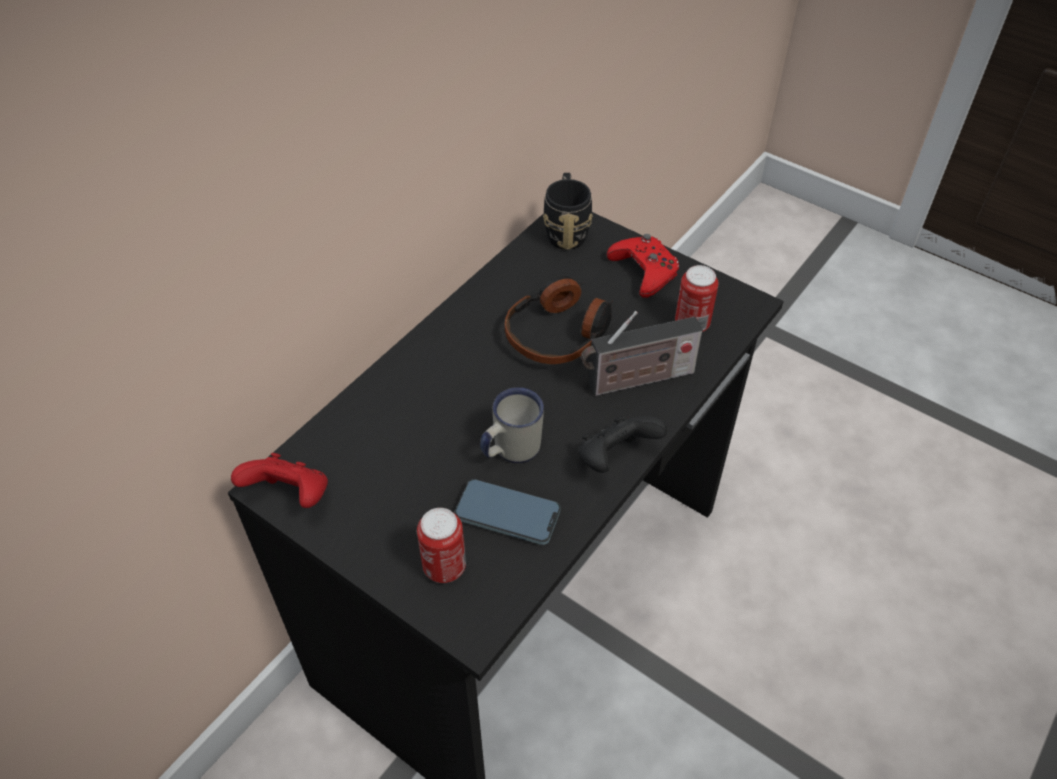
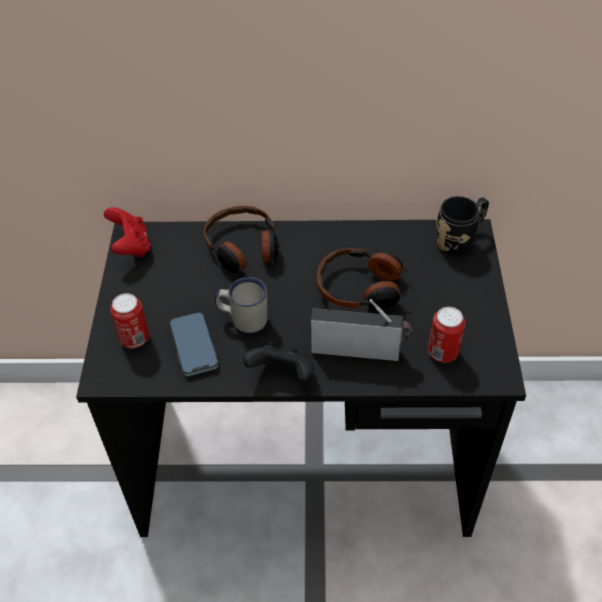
camera: 55 degrees right, 0 degrees up
(406, 394) = (243, 248): none -> headphones
(636, 380) = (359, 350): radio -> radio turned 150 degrees clockwise
(644, 271) = (466, 300): red game controller -> none

